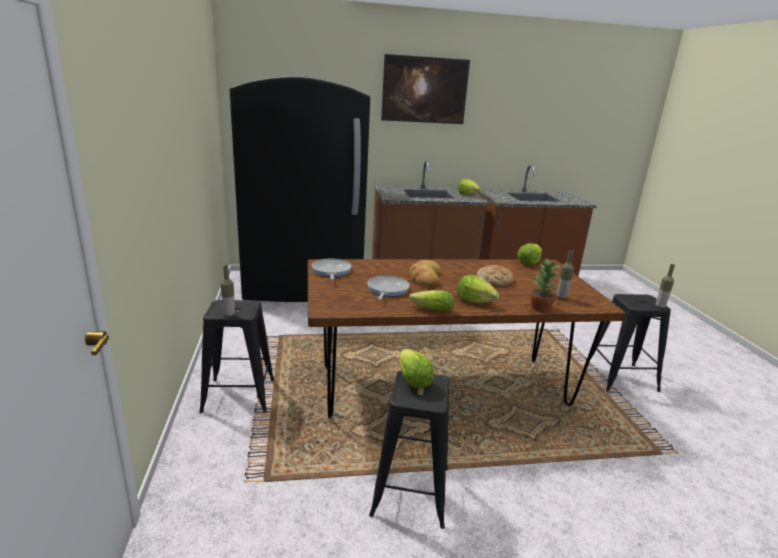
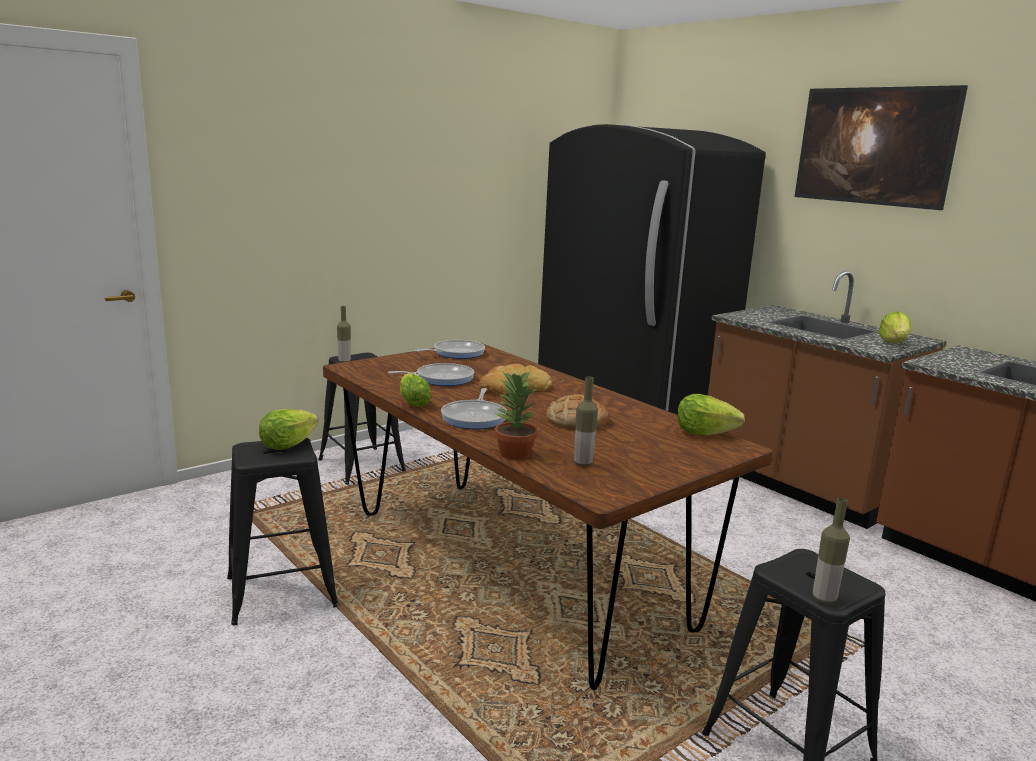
camera: 60 degrees right, 5 degrees down
(474, 301) = (475, 417): lettuce -> frying pan

